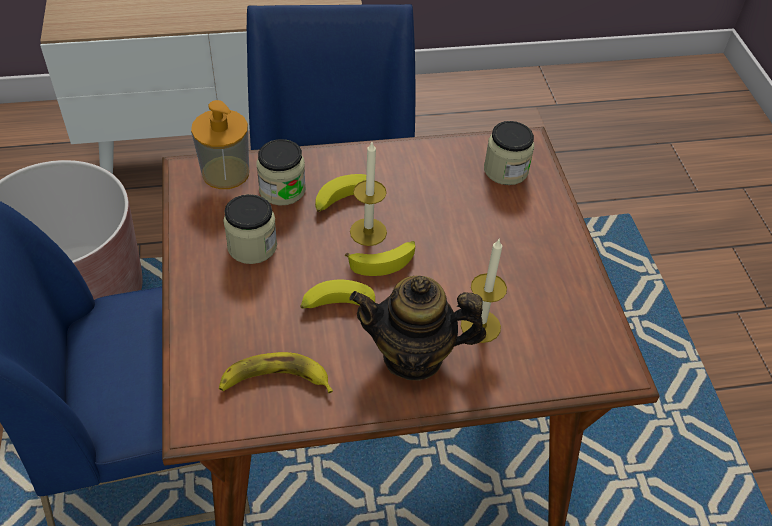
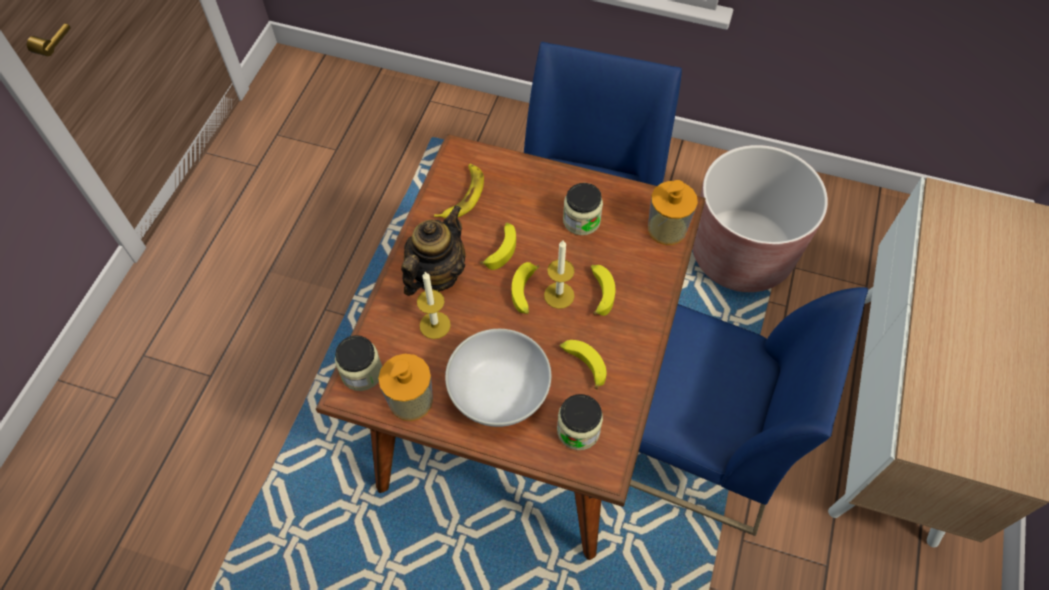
camera: 120 degrees right, 10 degrees up
(282, 190) = (631, 258): jar -> jar (362, 372)
(437, 188) = (582, 365): none -> banana
(516, 239) = (498, 394): none -> white bowl
(581, 307) = (411, 400): none -> soap dispenser

